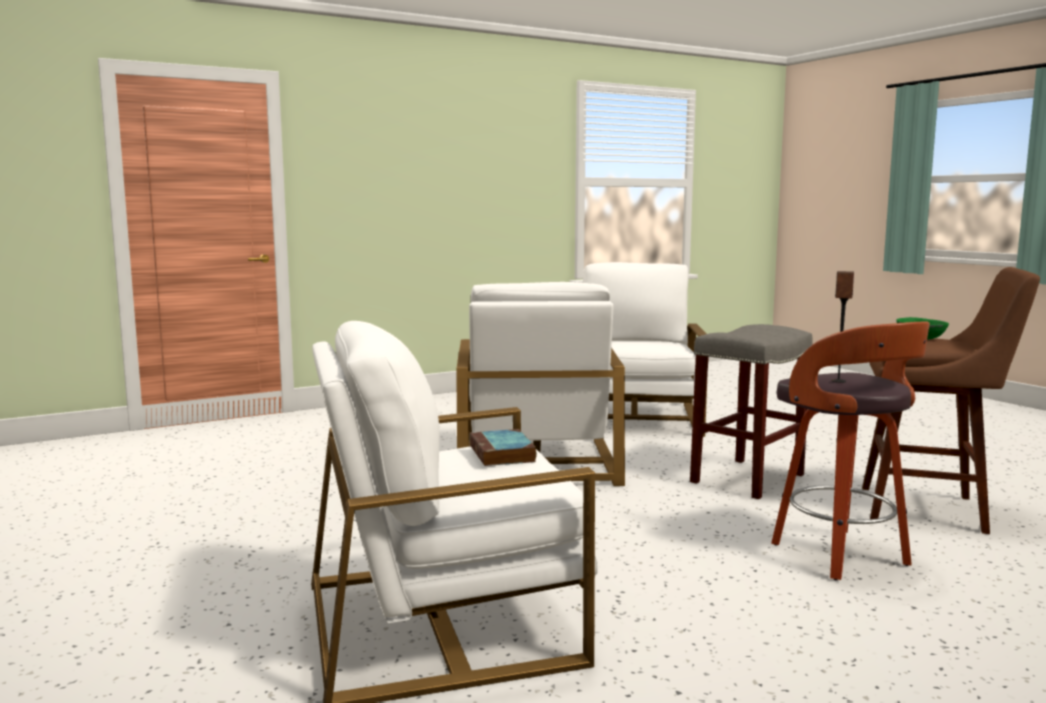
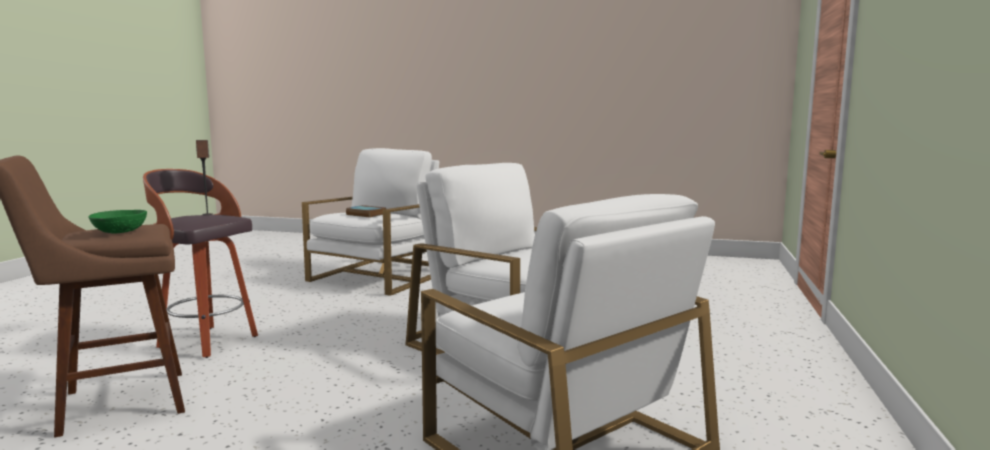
camera: 135 degrees right, 0 degrees up
(747, 479) = (311, 384): grey stool -> none

